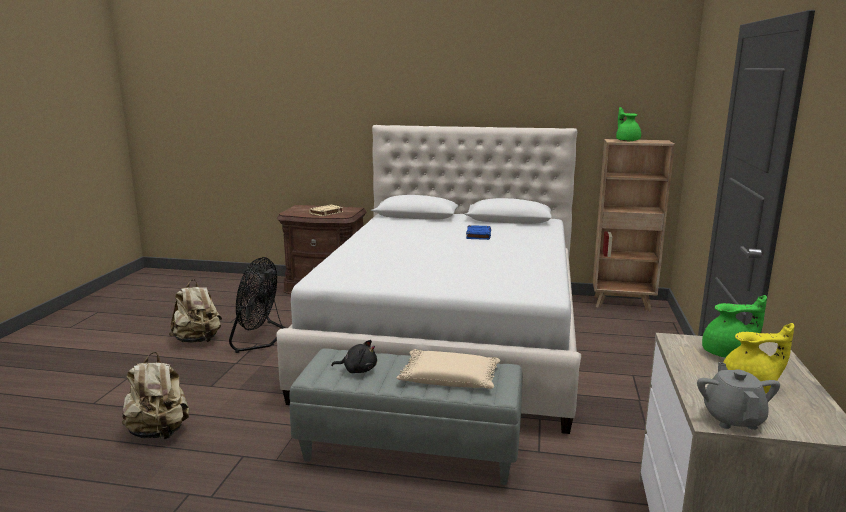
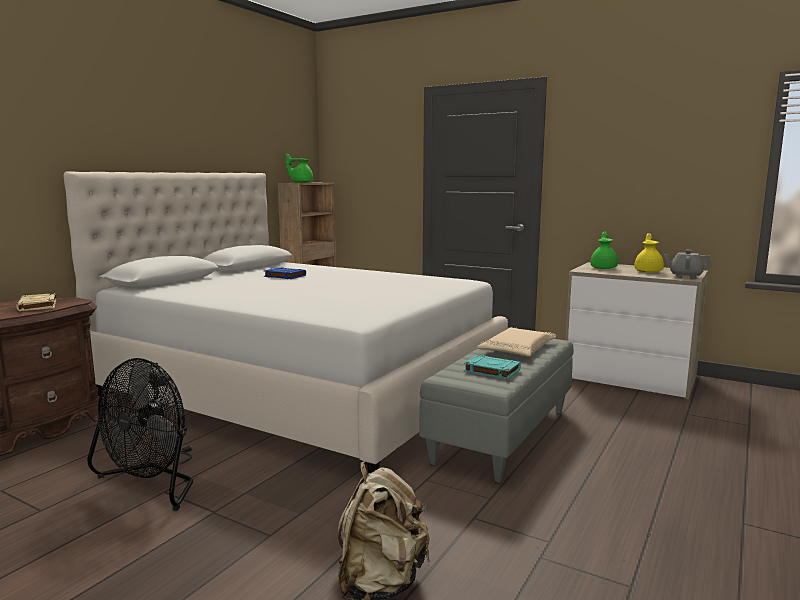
camera: 70 degrees left, 5 degrees down
(198, 340) = (75, 544): beige backpack -> none
(358, 370) = (491, 370): black plush toy -> turquoise book

